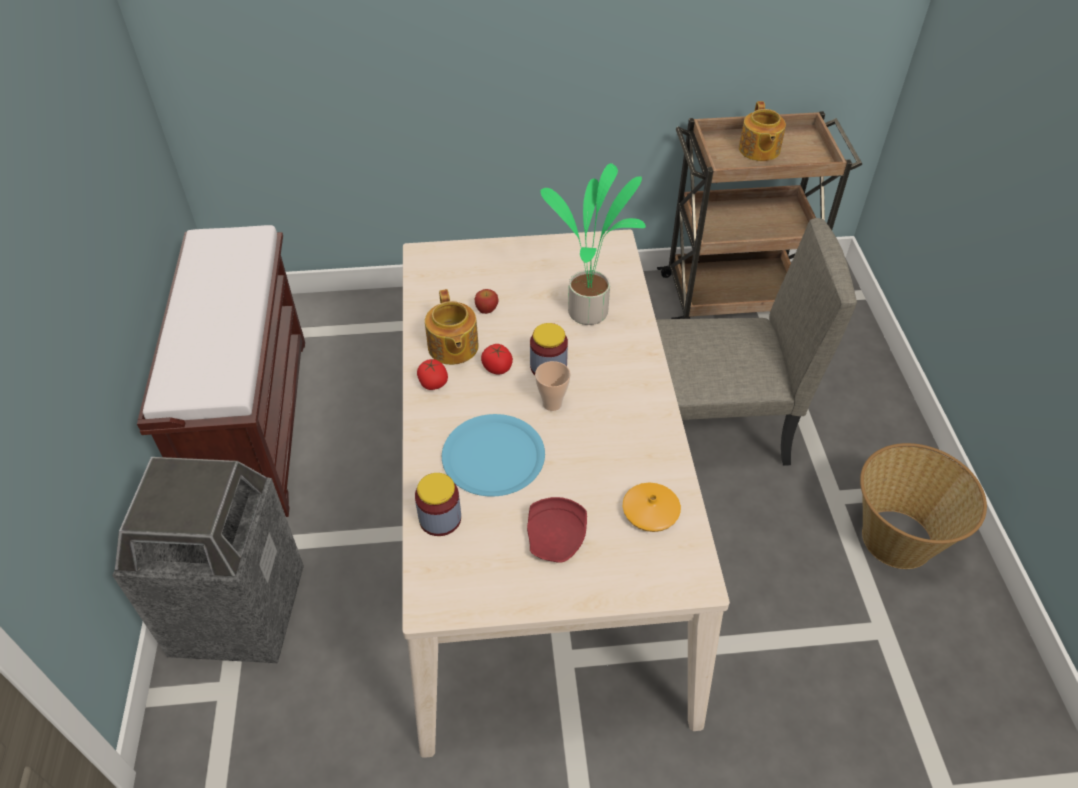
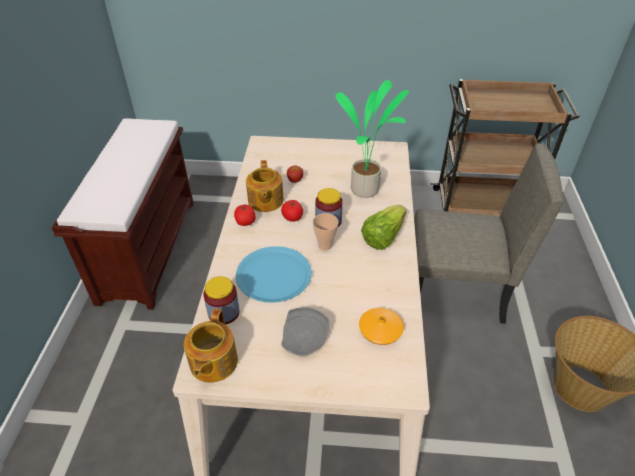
camera: 10 degrees right, 5 degrees down
(238, 612) = (103, 367): trash can -> none
(556, 538) = (305, 339): red plate -> grey plate
(627, 381) = (383, 237): none -> lettuce
(758, 150) = (505, 103): teapot -> teapot (212, 362)

